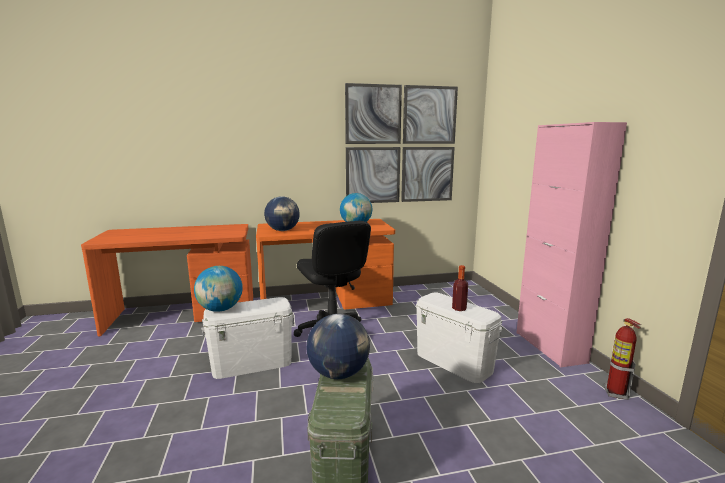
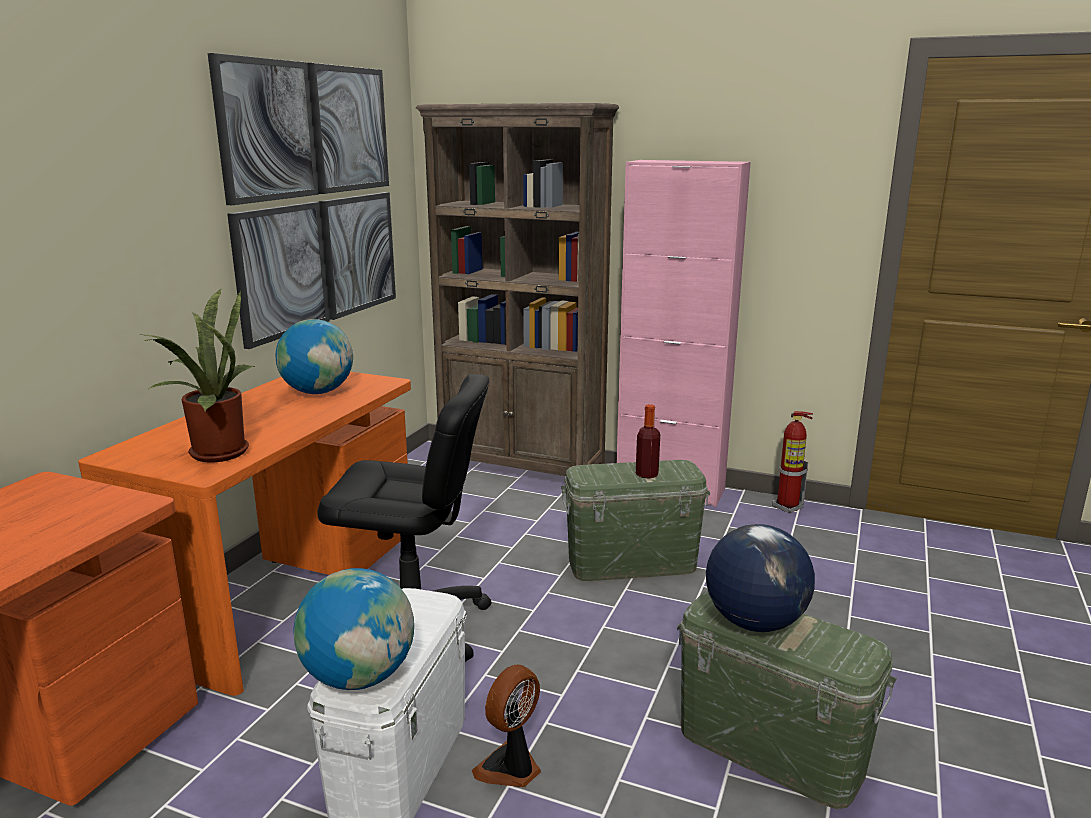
camera: 55 degrees left, 5 degrees up
(267, 387) = (511, 768): none -> fan
(283, 230) = (214, 452): globe -> potted plant
(454, 362) = (632, 563): white storage box -> green storage box
(489, 305) = (522, 468): none -> brown bookcase

